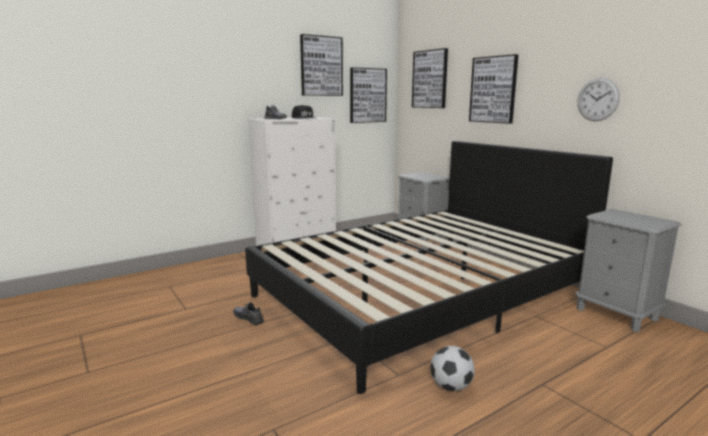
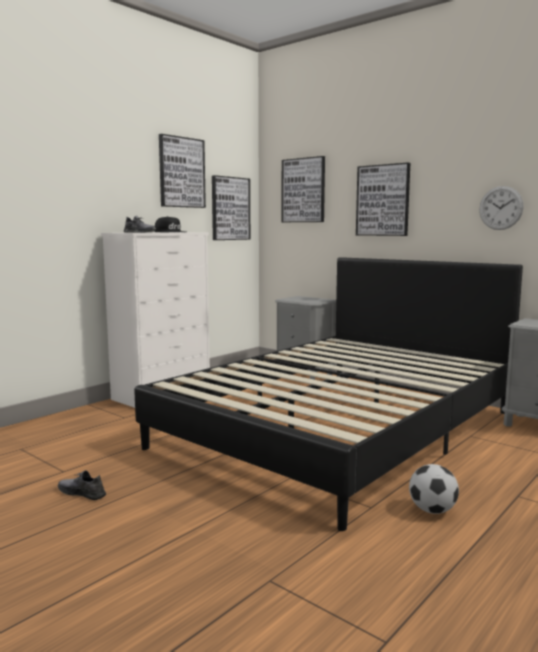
camera: 15 degrees left, 5 degrees down
(248, 318) = (155, 472): grey shoe -> grey shoe (82, 493)

